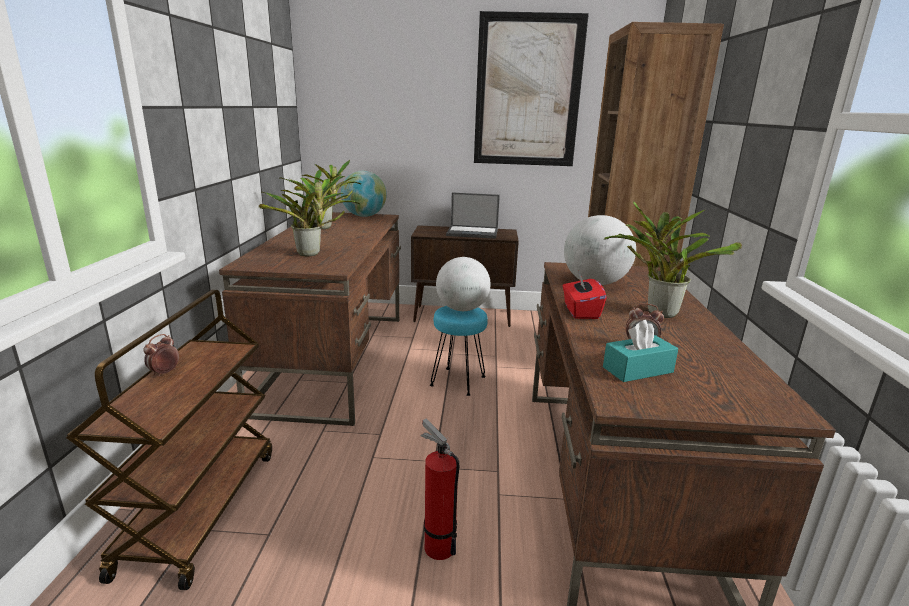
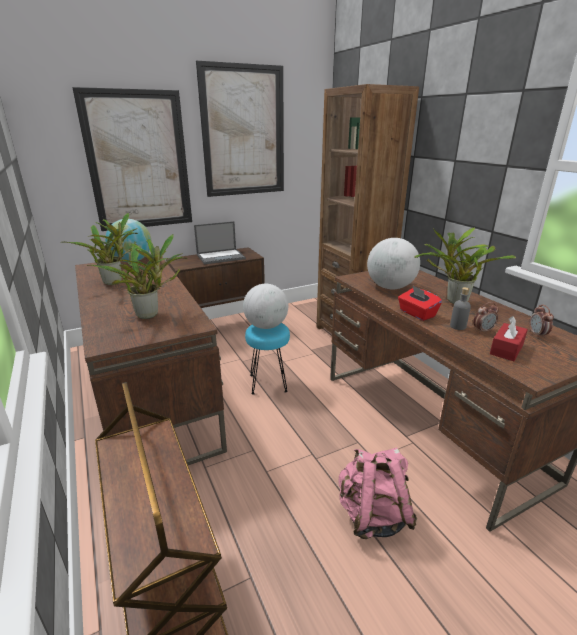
camera: 30 degrees left, 5 degrees up
(164, 373) = (121, 485): alarm clock -> alarm clock (537, 335)
(404, 118) = (139, 162): none -> picture
(437, 545) = (372, 515): fire extinguisher -> pink backpack
(612, 334) = (458, 326): none -> grey bottle
(637, 370) = (506, 349): turquoise tissue box -> red tissue box

